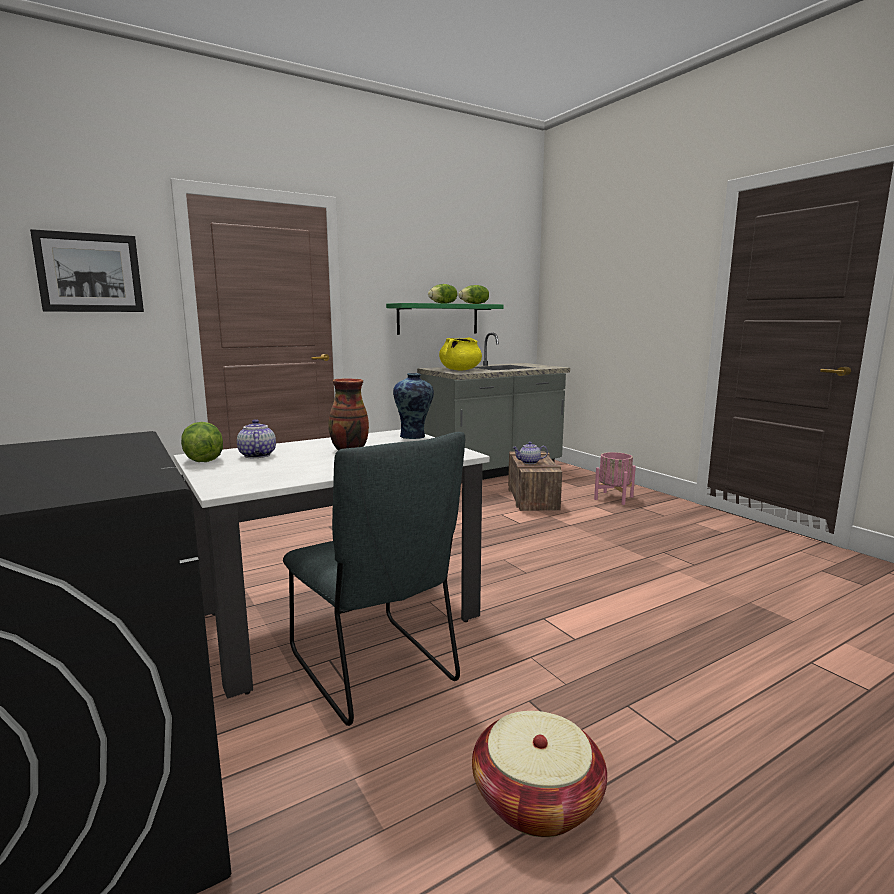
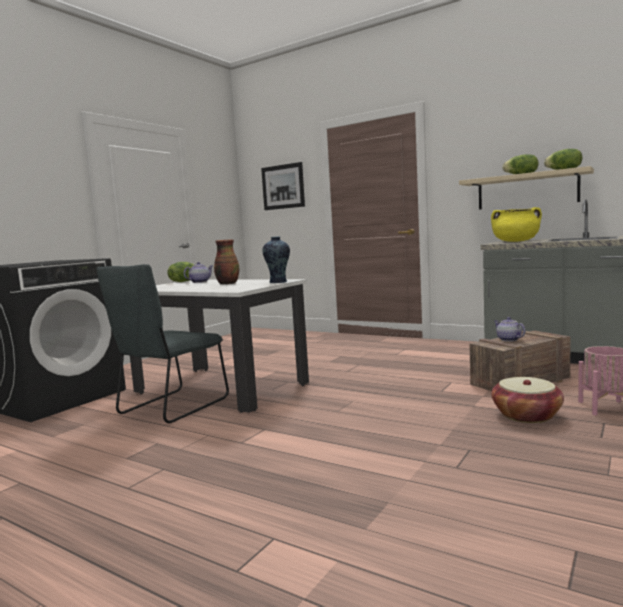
camera: 65 degrees right, 5 degrees down
(438, 319) = (527, 190): green shelf -> beige shelf
(536, 799) = (71, 459): basket -> basket (526, 415)

